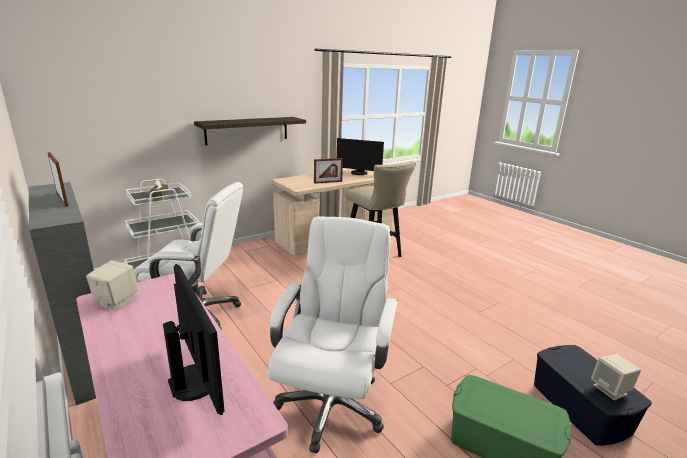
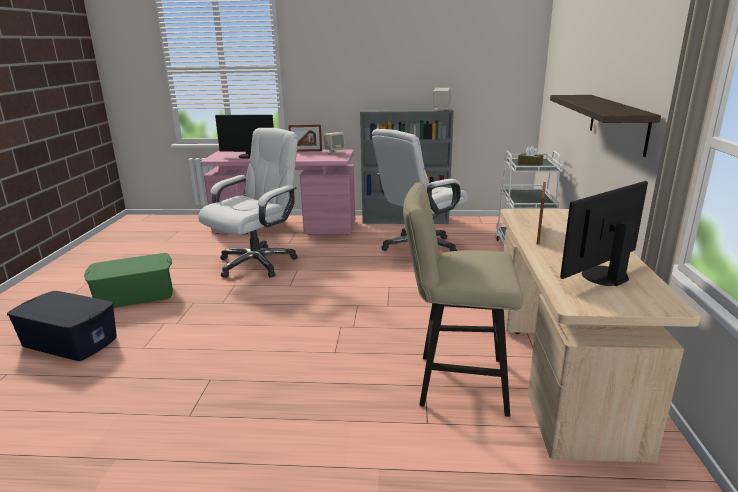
camera: 130 degrees right, 0 degrees up
(62, 199) = (408, 110): picture frame -> picture frame (306, 151)
(331, 404) = (257, 263): white office chair -> white office chair turned 105 degrees counterclockwise
(610, 390) = (44, 305): beige speaker -> beige speaker (441, 109)

